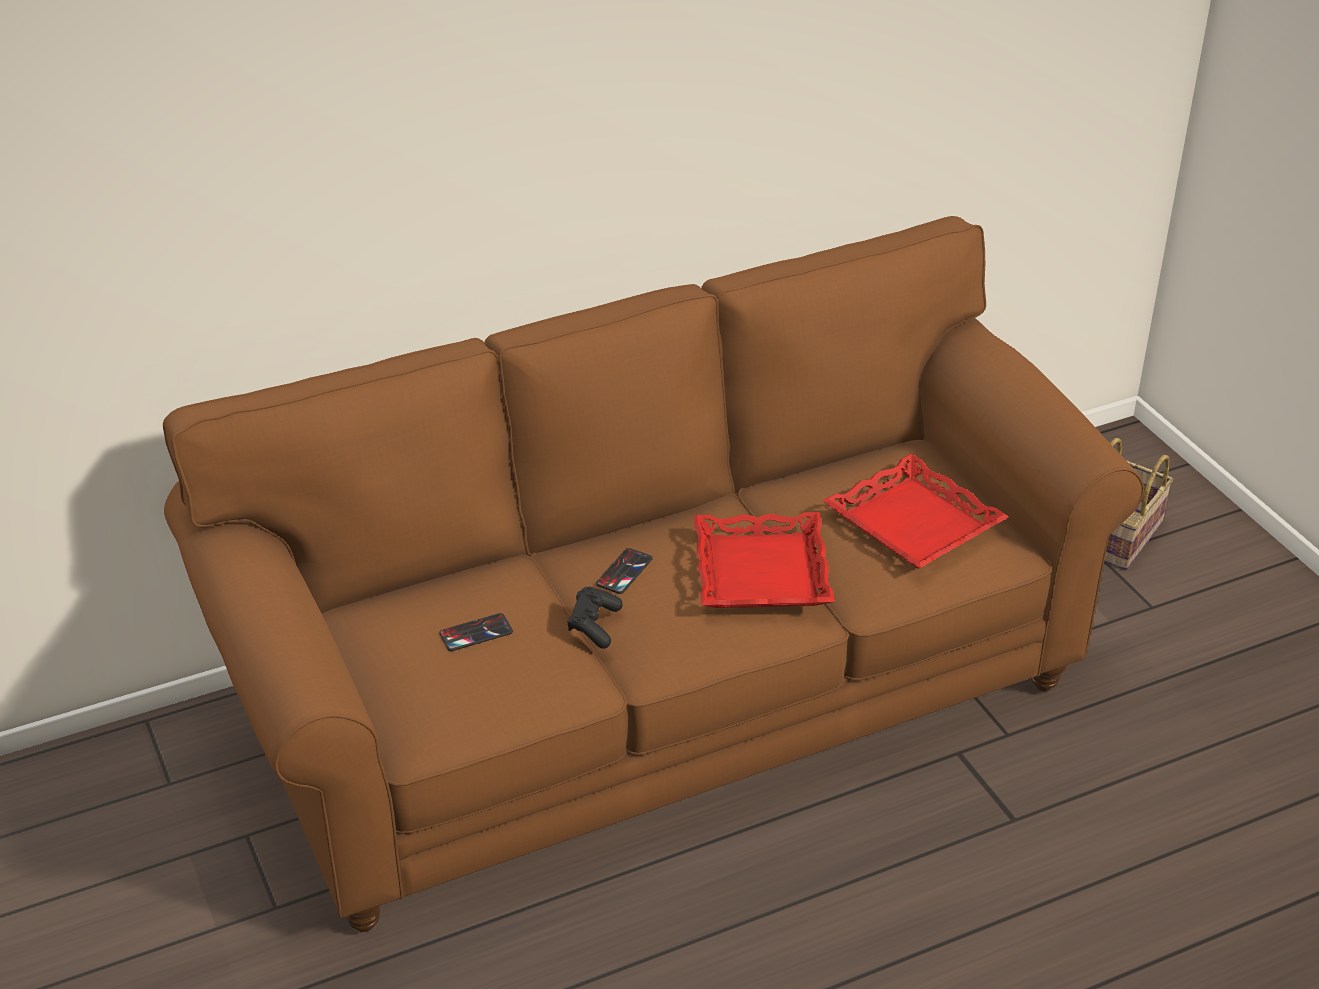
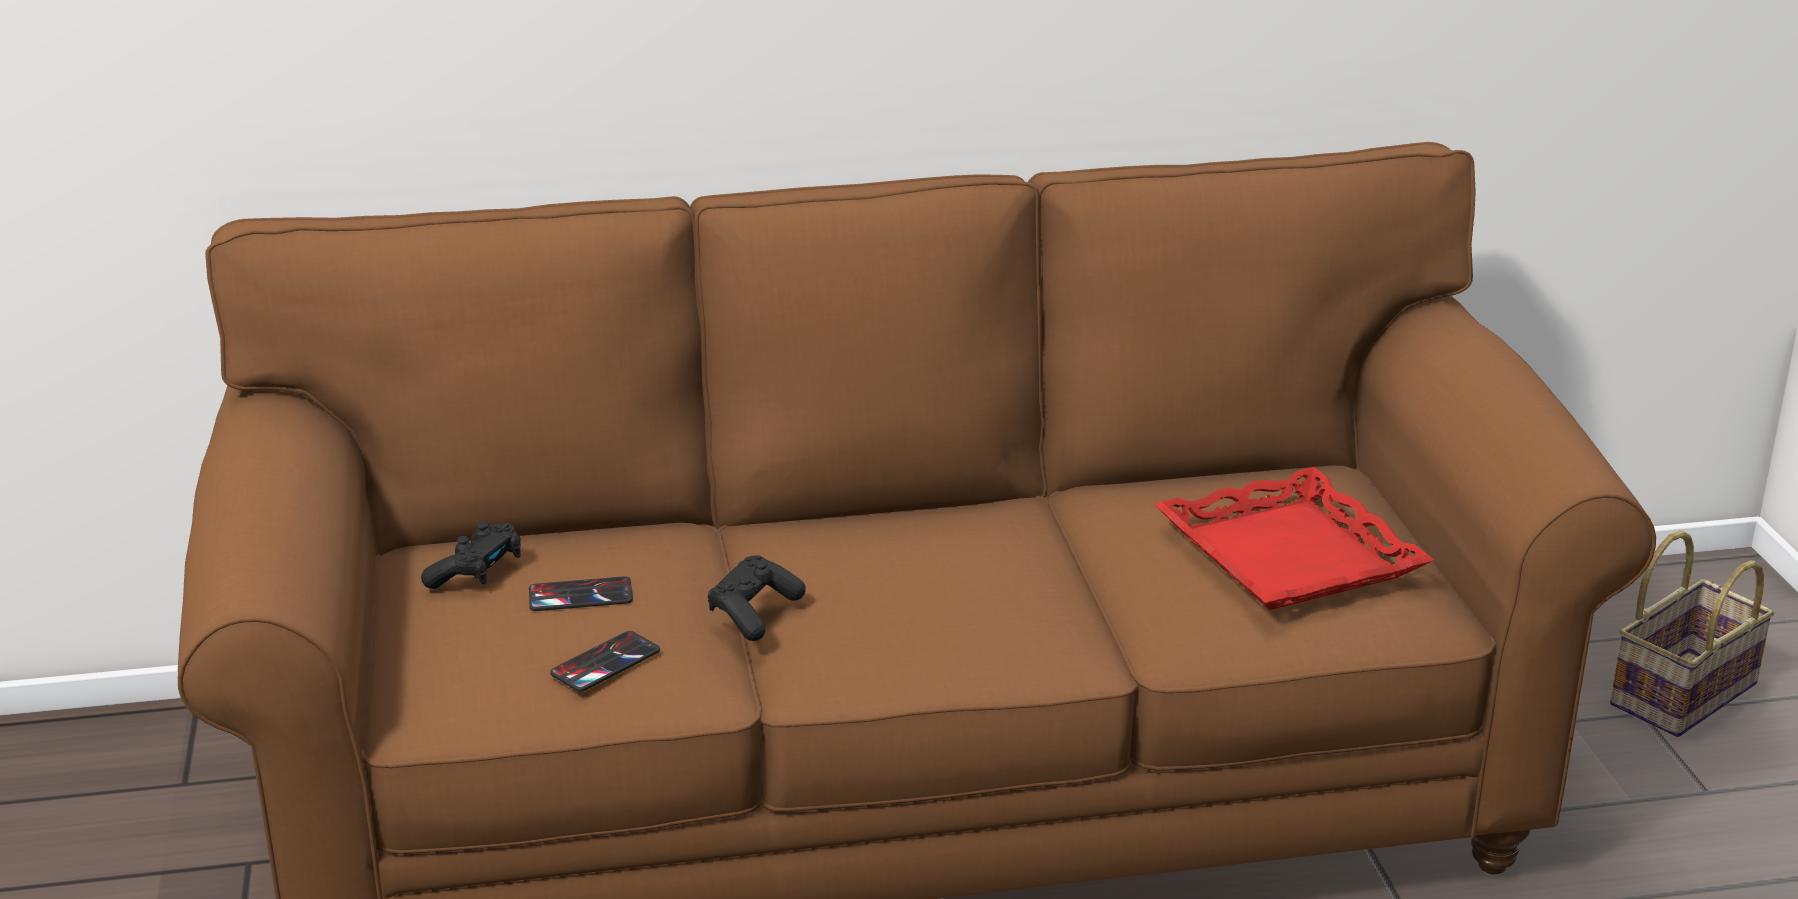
camera: 15 degrees right, 10 degrees down
(397, 627) = (477, 573): none -> black game controller
(624, 571) = (833, 558): phone -> phone (605, 662)
(763, 572) = (1033, 584): red tray -> none

